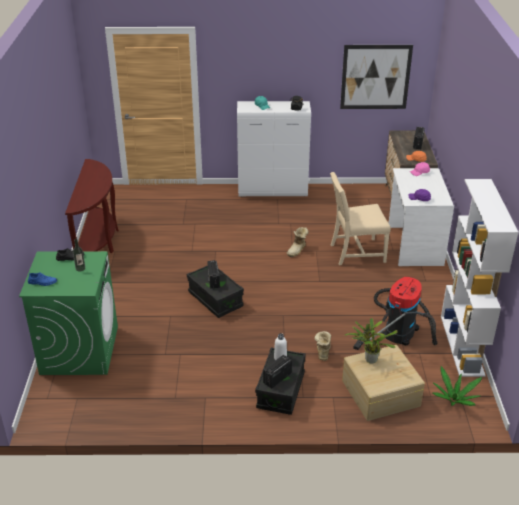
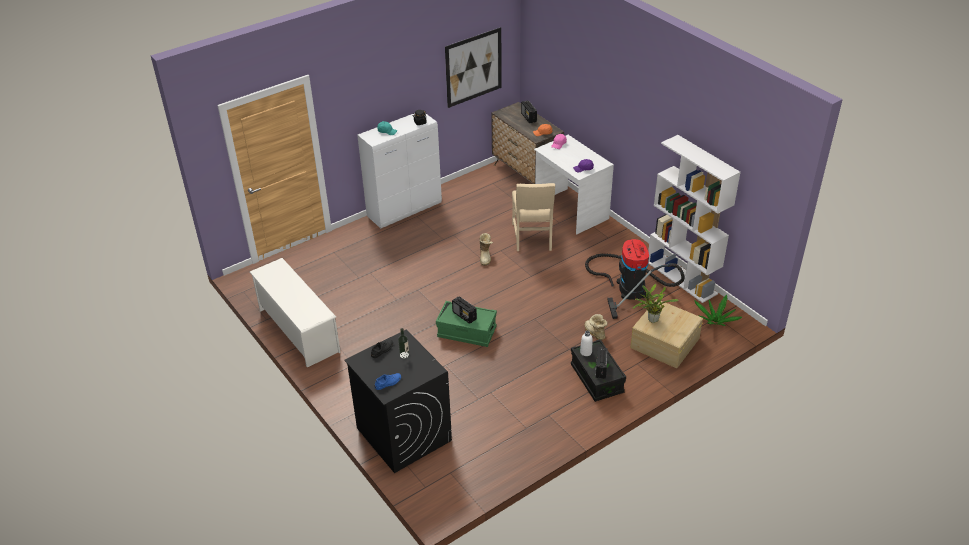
camera: 35 degrees left, 5 degrees up
(79, 350) = (403, 434): green washing machine -> black washing machine
(98, 241) = (298, 330): brown console table -> white shoe rack
(215, 299) = (466, 332): black storage box -> green storage box
(355, 252) = (533, 238): beige chair -> beige chair turned 45 degrees counterclockwise

